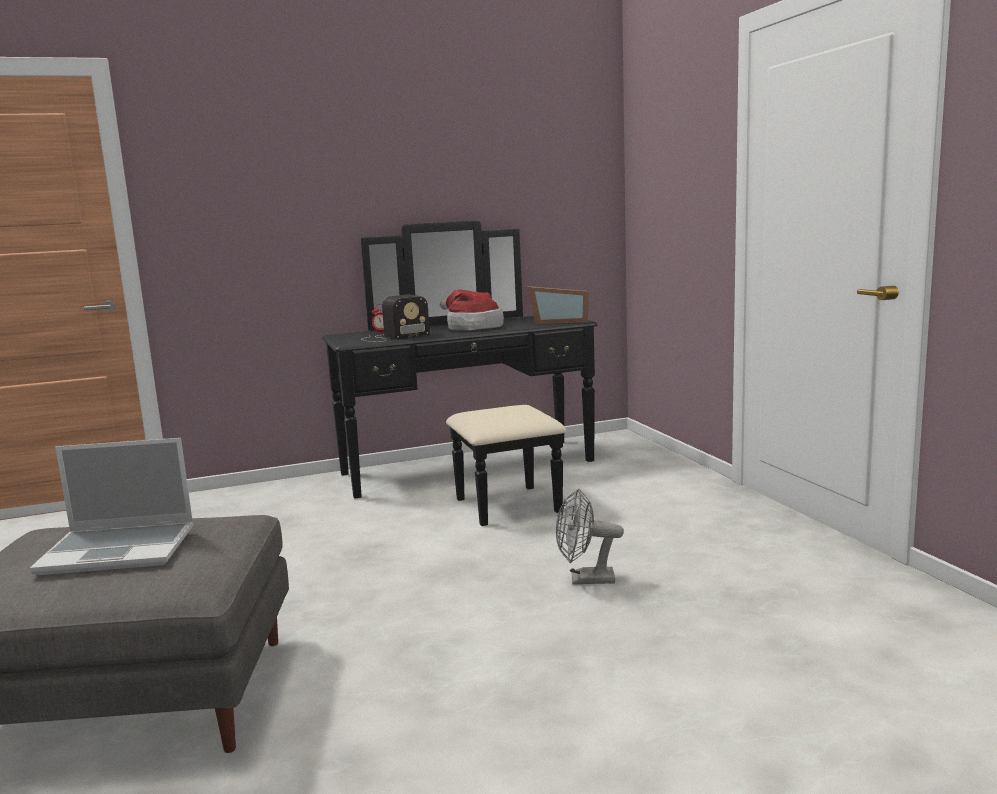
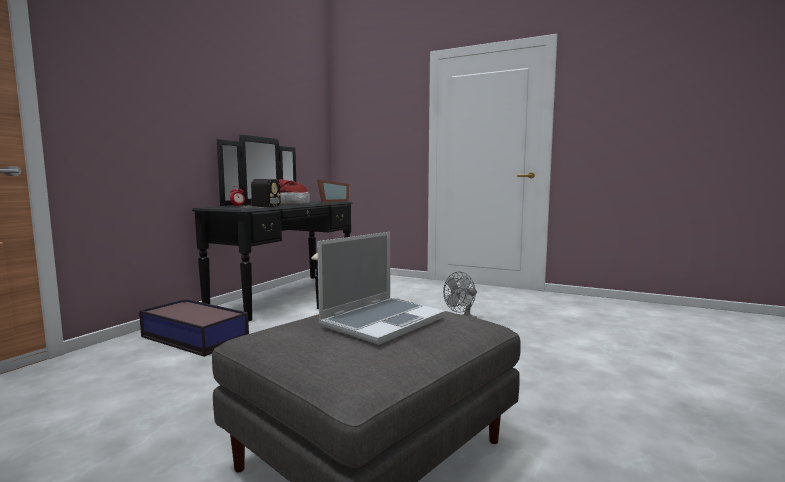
camera: 45 degrees left, 5 degrees down
(276, 506) = (194, 337): none -> storage box

